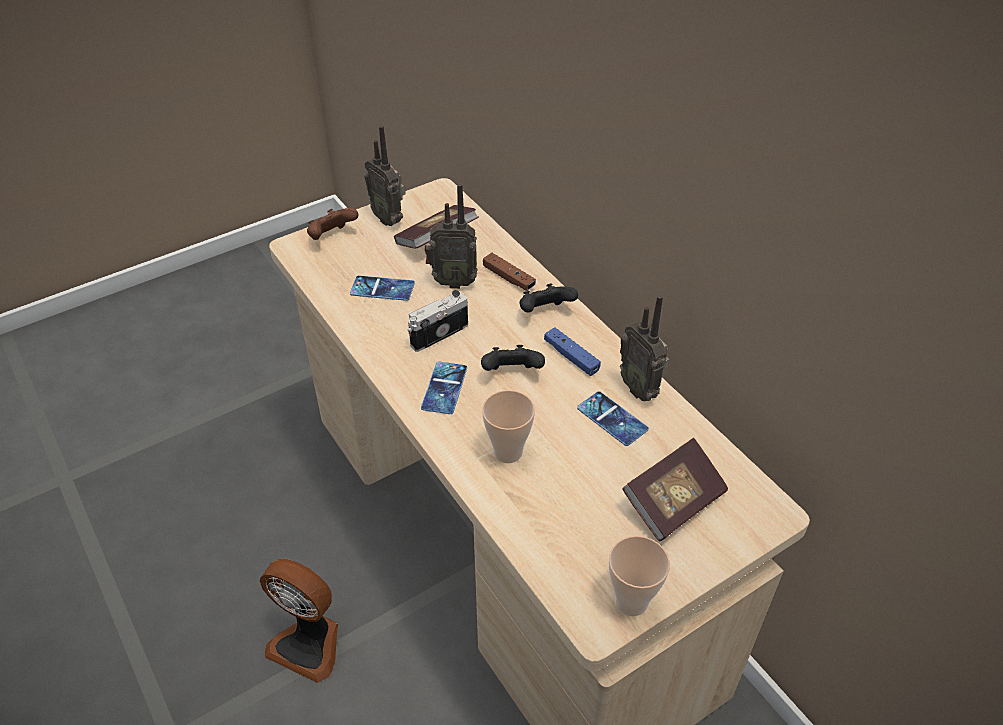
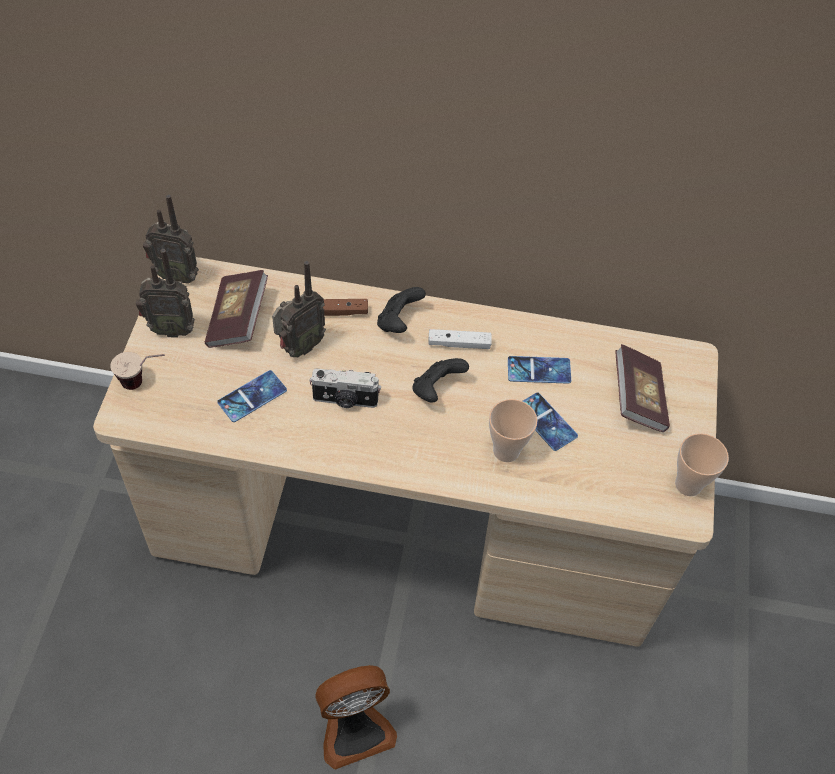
camera: 50 degrees left, 10 degrees up
(332, 237) = (144, 382): brown game controller -> cup
(438, 333) = (345, 400): camera -> camera turned 90 degrees counterclockwise
(444, 388) = (406, 440): phone -> phone (546, 422)
(571, 357) = (459, 344): blue game controller -> white game controller
(640, 388) = (529, 332): radio -> radio (177, 275)

